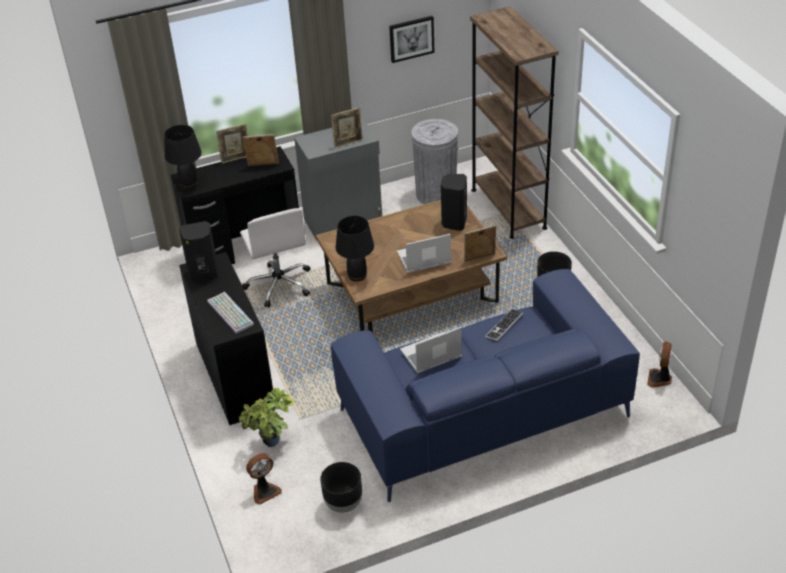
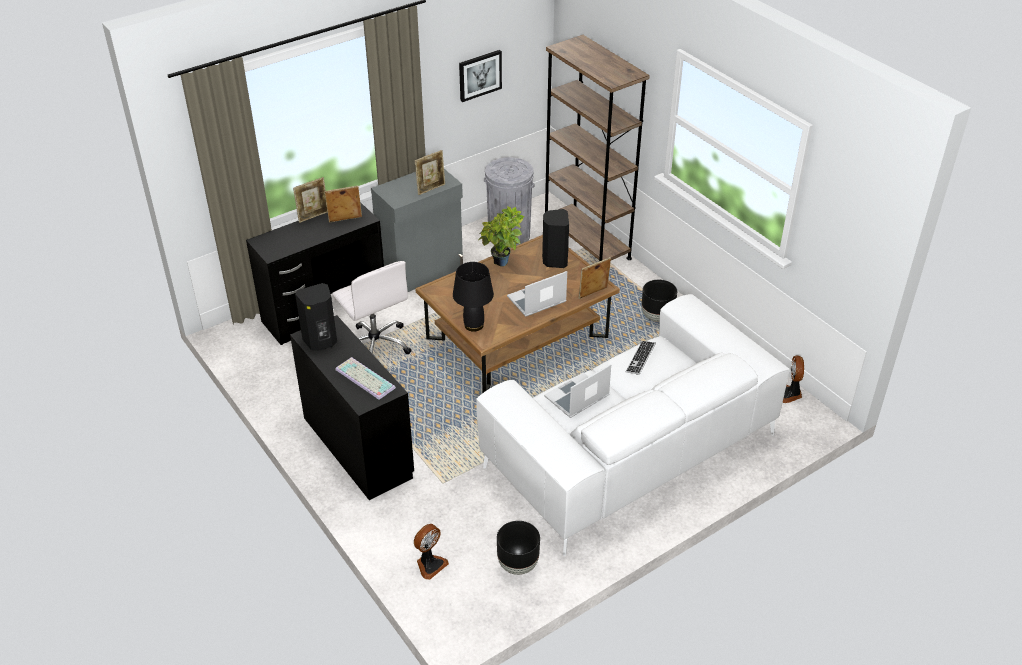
camera: 15 degrees left, 0 degrees up
(188, 183) = (270, 247): black table lamp -> none
(272, 445) = (422, 514): potted plant -> potted plant (502, 264)
(482, 411) = (629, 449): blue sofa -> white sofa

